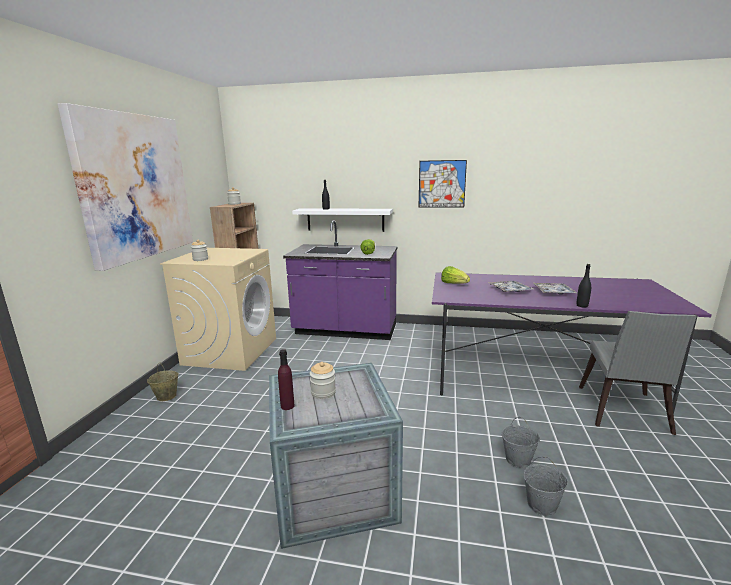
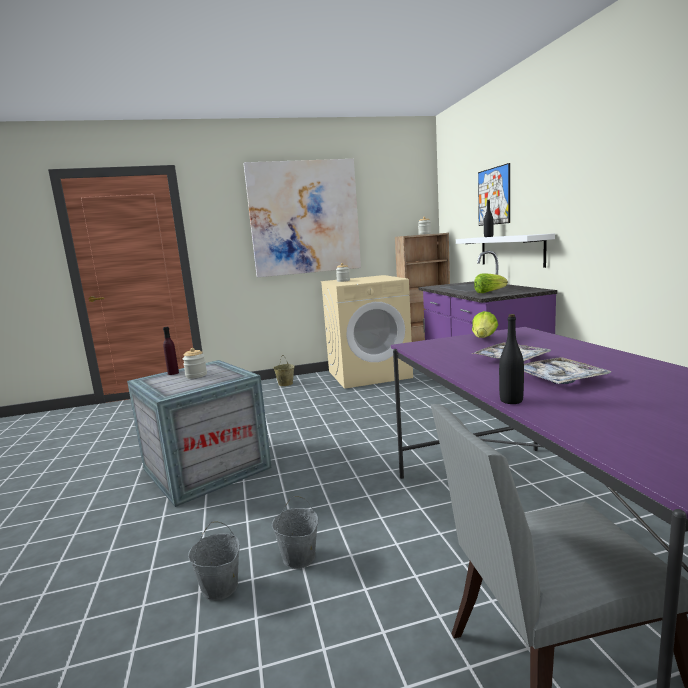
camera: 65 degrees right, 5 degrees down
(442, 184) = (614, 187): picture -> picture (494, 196)

